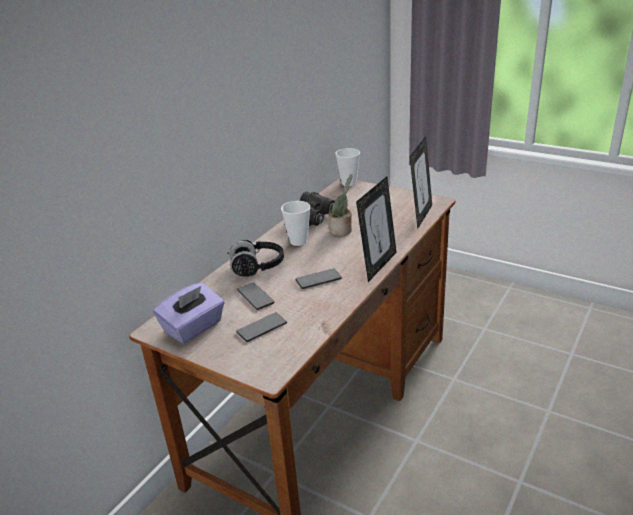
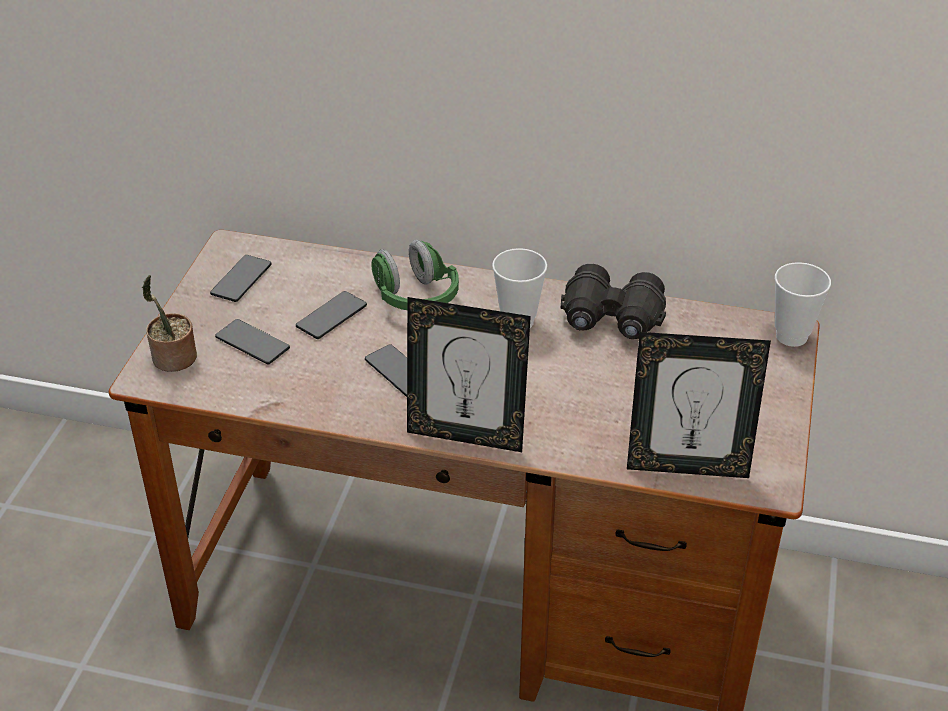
camera: 70 degrees right, 10 degrees up
(194, 328) = (241, 279): purple tissue box -> phone
(257, 268) = (415, 297): black headphones -> green headphones
(342, 231) = (577, 367): potted plant -> potted plant (173, 359)

